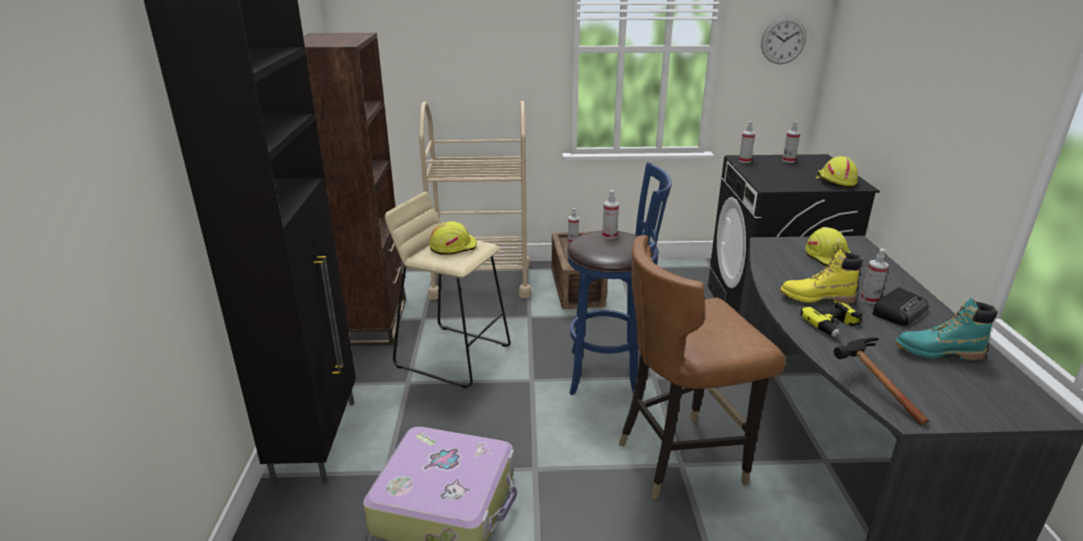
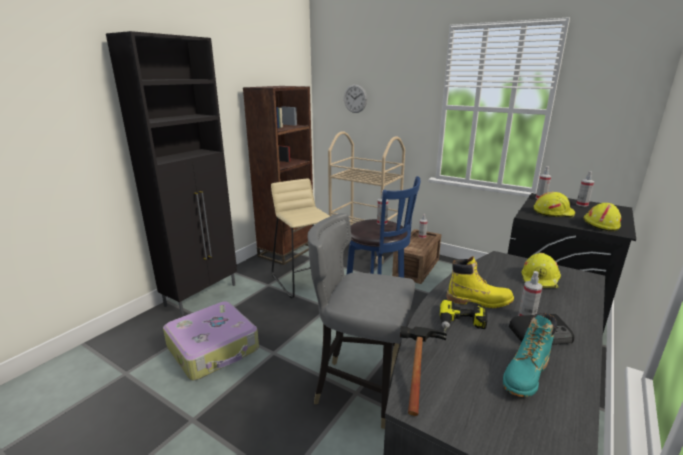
camera: 35 degrees right, 5 degrees down
(453, 246) = (306, 212): yellow hard hat -> yellow hard hat (553, 212)
(681, 458) = (360, 389): brown chair -> grey chair
(783, 40) = (616, 109): wall clock -> wall clock (355, 98)
(816, 298) = (479, 301): yellow boot -> yellow boot turned 150 degrees clockwise
(937, 352) = (525, 375): turquoise boot -> turquoise boot turned 90 degrees counterclockwise

